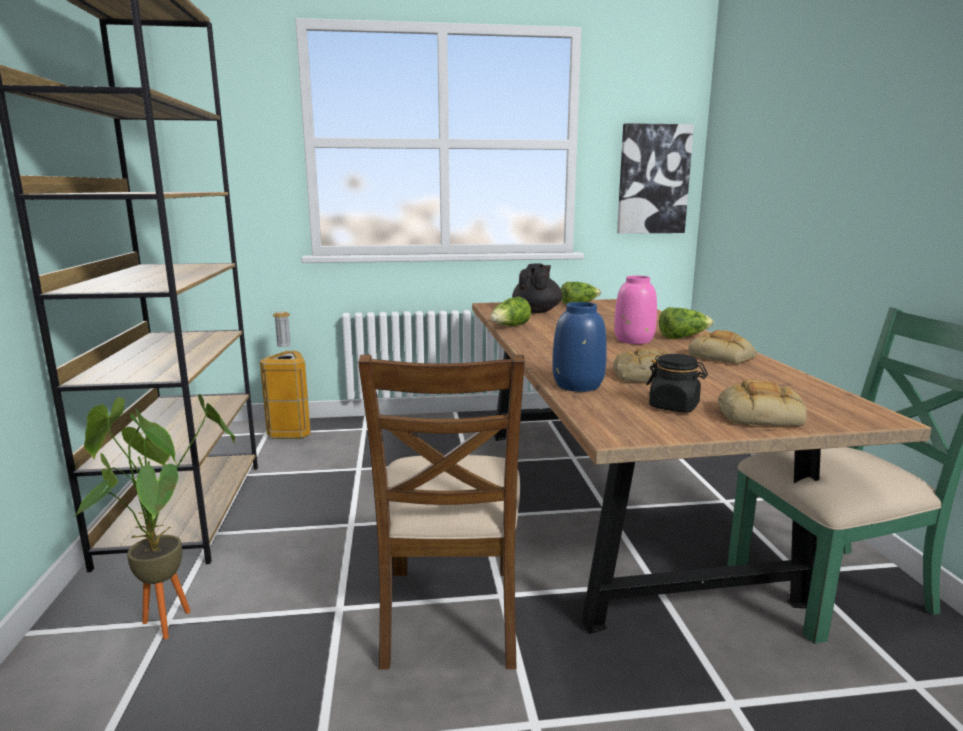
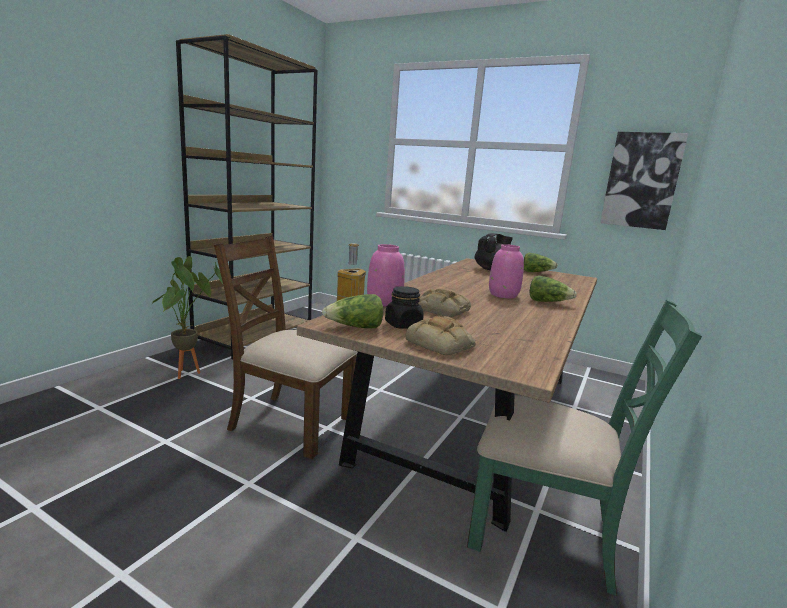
camera: 35 degrees right, 0 degrees up
(450, 614) = (290, 423): brown chair -> brown chair turned 75 degrees clockwise
(510, 327) = (446, 272): lettuce -> lettuce (355, 327)
(578, 385) = (384, 302): blue vase -> pink vase
(723, 356) = (537, 317): bread -> none

